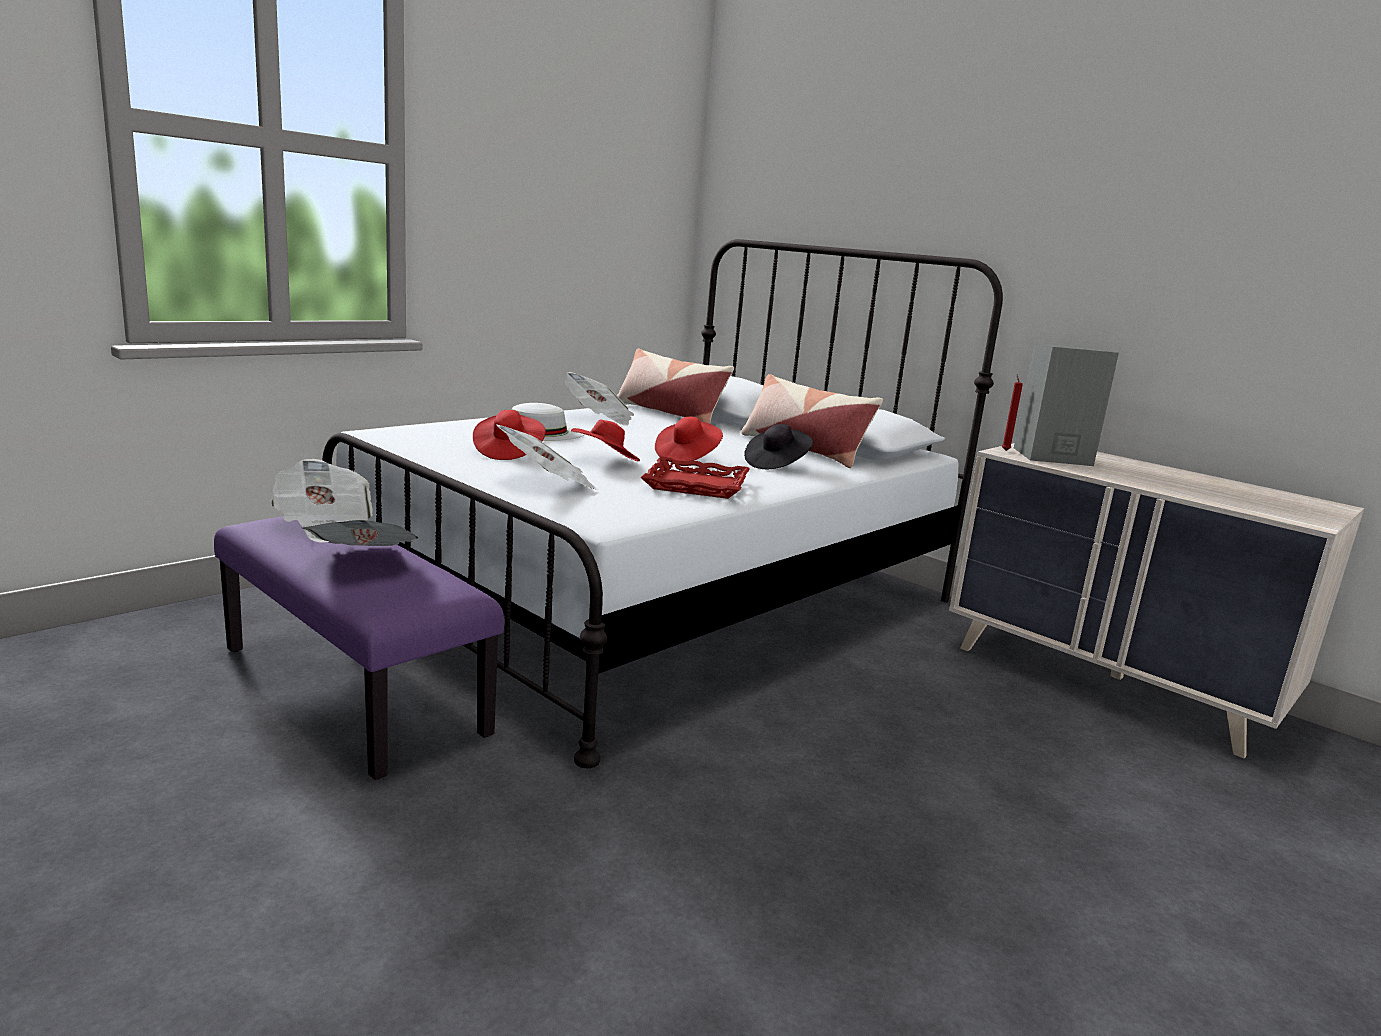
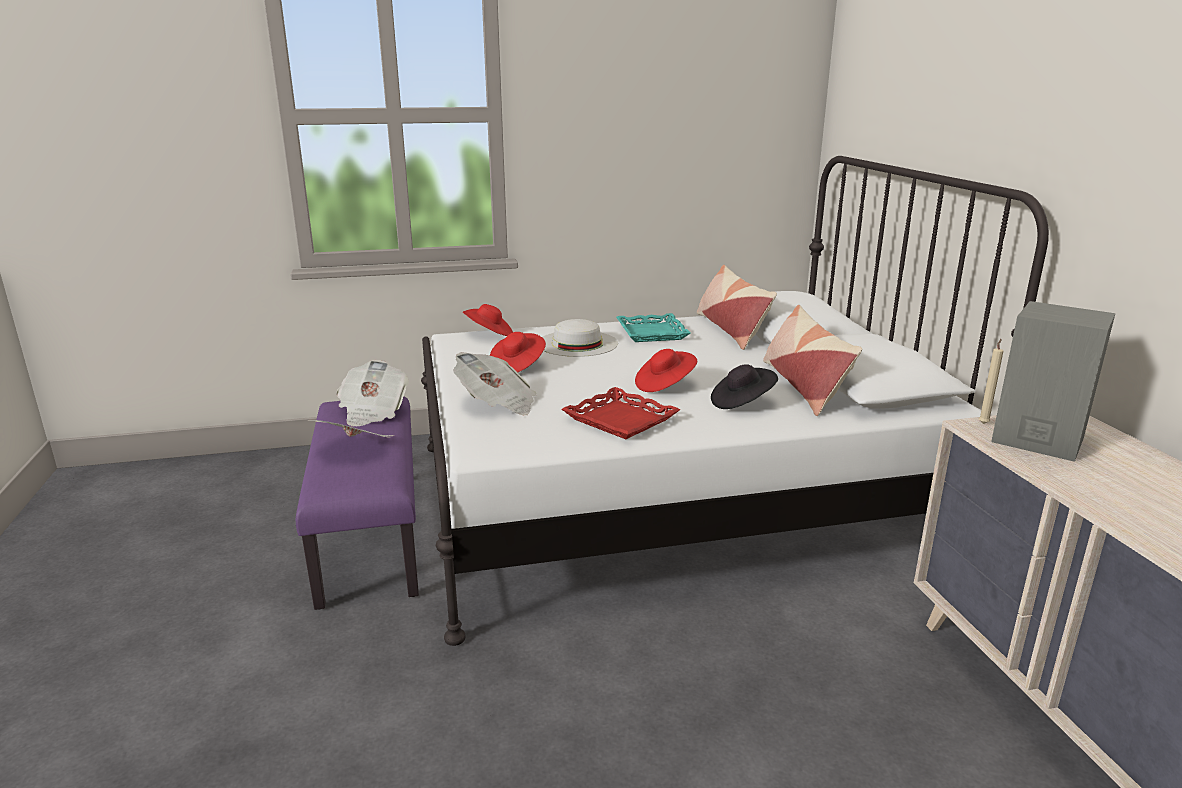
camera: 35 degrees right, 5 degrees up
(599, 419) = (652, 333): newspaper -> turquoise tray
(605, 461) = (582, 384): red hat -> red hat (490, 335)
(1005, 450) = (984, 423): red candle -> beige candle

